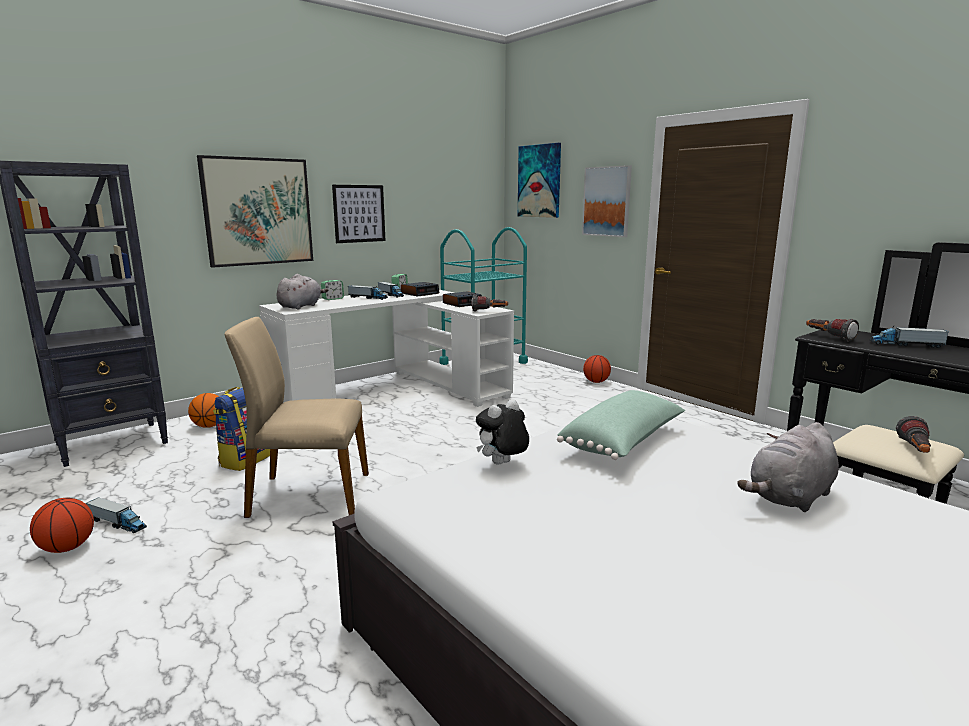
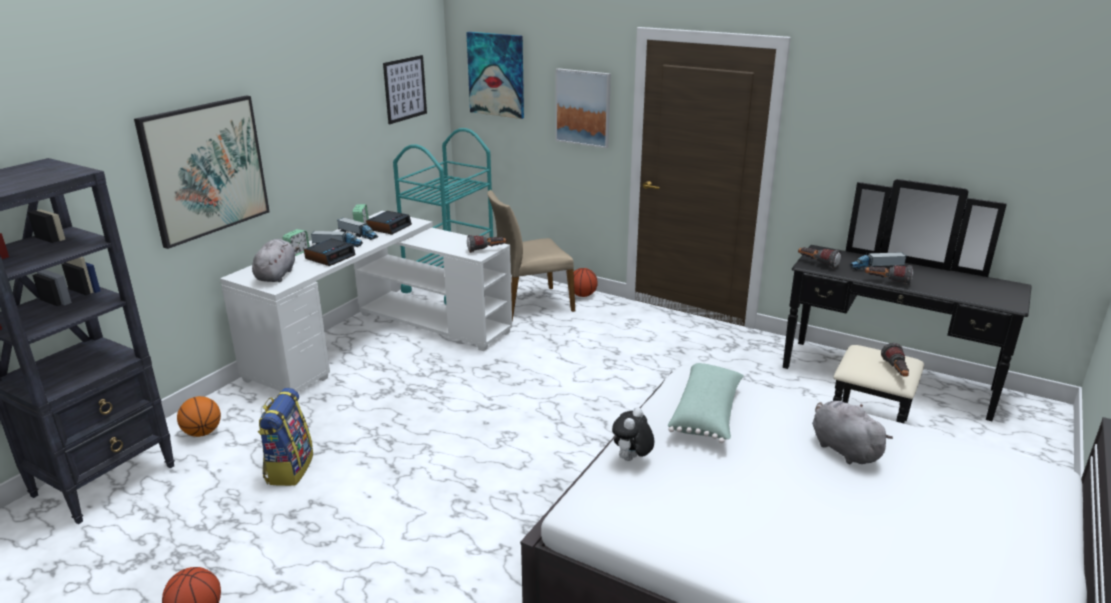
camera: 20 degrees left, 10 degrees up
(118, 523) = (222, 576): toy truck -> none
(308, 495) = (392, 498): beige chair -> beige chair (530, 304)
(359, 213) = (308, 144): picture -> picture (405, 89)
(462, 303) = (445, 237): alarm clock -> alarm clock (330, 257)
(790, 497) = (843, 449): grey plush toy -> grey plush toy turned 120 degrees clockwise
(915, 354) = (886, 282): none -> flashlight

